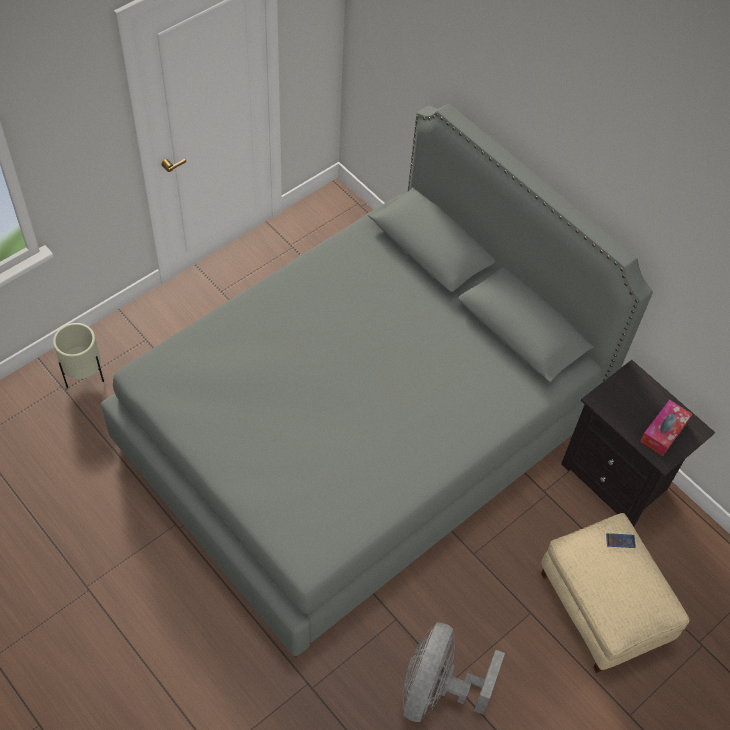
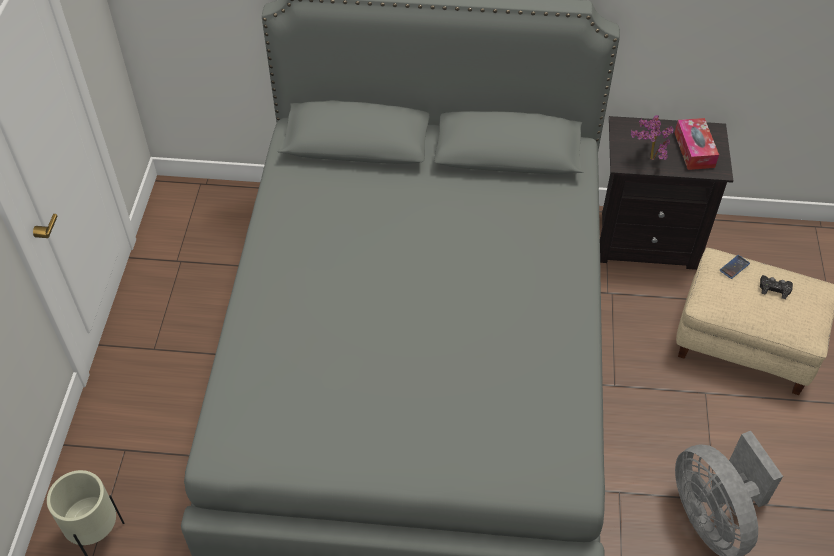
camera: 40 degrees left, 5 degrees down
(621, 410) = (648, 158): none -> potted plant
(630, 579) = (774, 288): none -> black game controller

